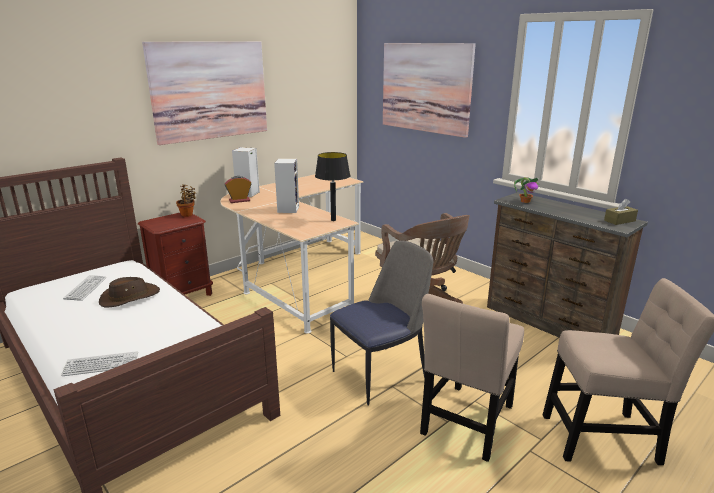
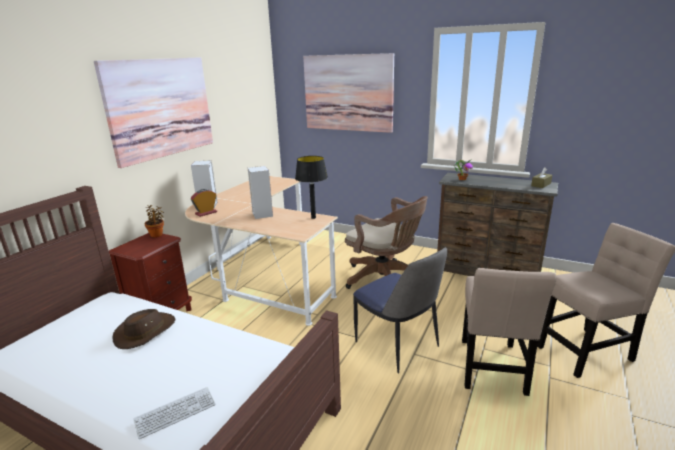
camera: 20 degrees left, 0 degrees up
(86, 288) = (85, 333): keyboard -> none
(381, 374) = (398, 346): chair -> chair turned 105 degrees clockwise

